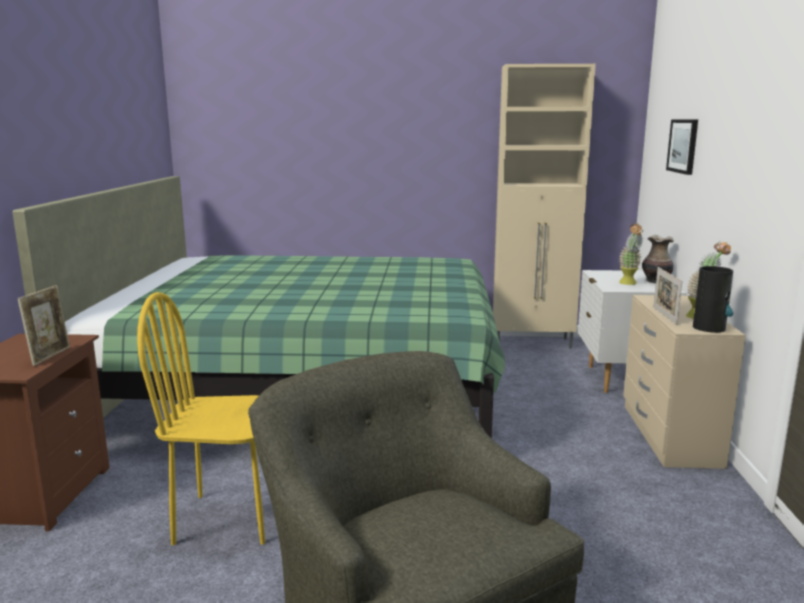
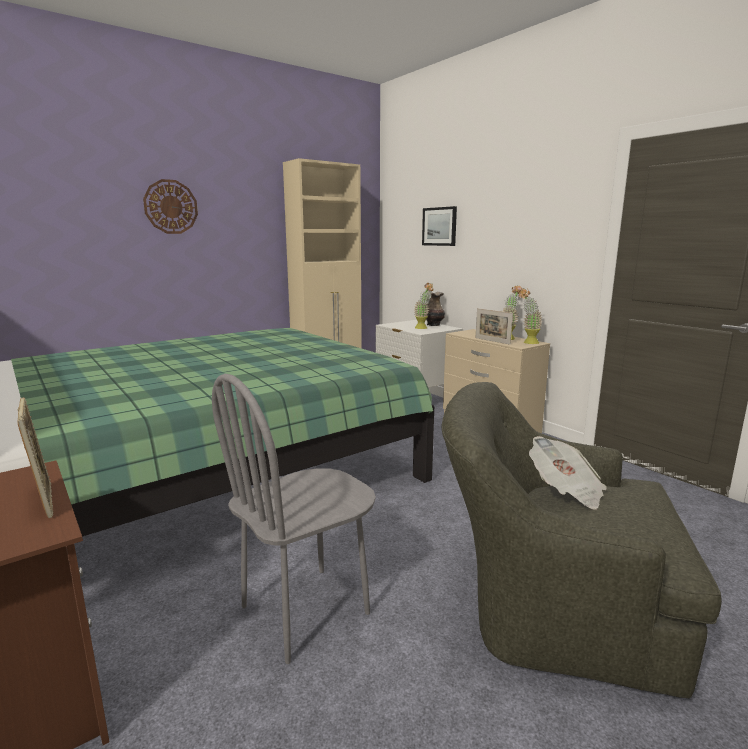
camera: 40 degrees left, 0 degrees up
(229, 519) = (305, 610): yellow chair -> grey chair
(372, 122) = (171, 207): none -> wall clock
(437, 496) = (566, 490): none -> newspaper
(709, 328) = (527, 343): vase -> potted plant

